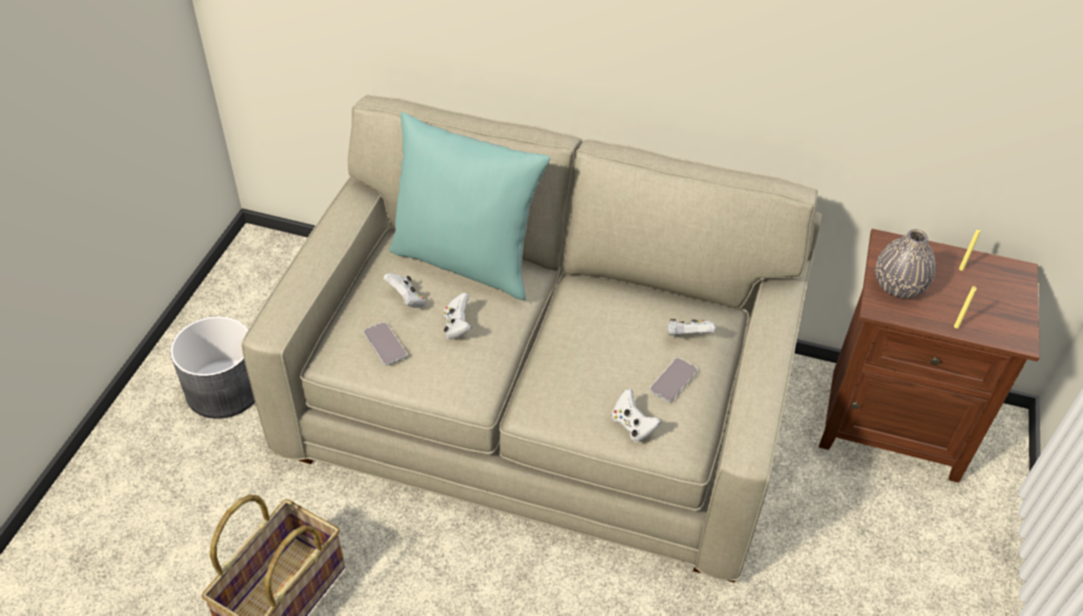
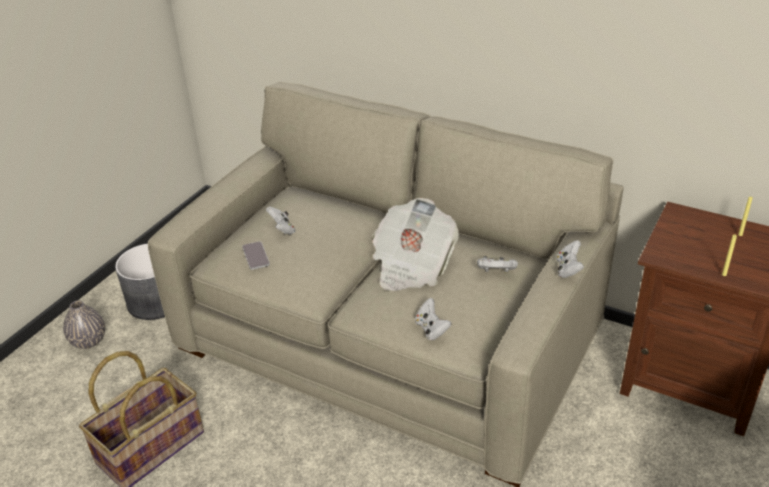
camera: 15 degrees right, 10 degrees down
(457, 327) = (314, 249): white game controller -> white game controller (568, 269)
(465, 262) = (336, 209): turquoise pillow -> none
(584, 337) = (412, 265): none -> newspaper
(673, 381) = (475, 301): phone -> none
(898, 287) = (678, 242): grey vase -> grey vase (88, 341)

